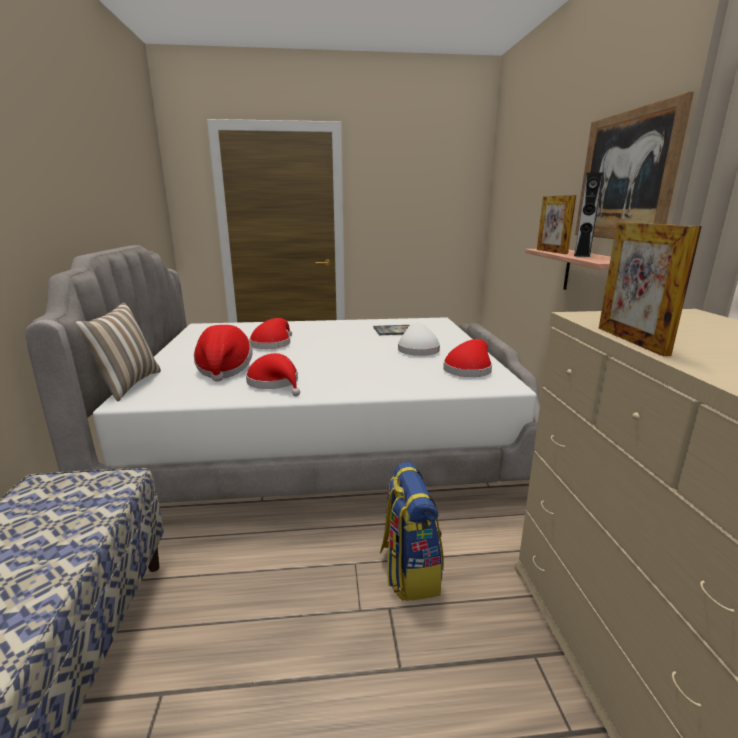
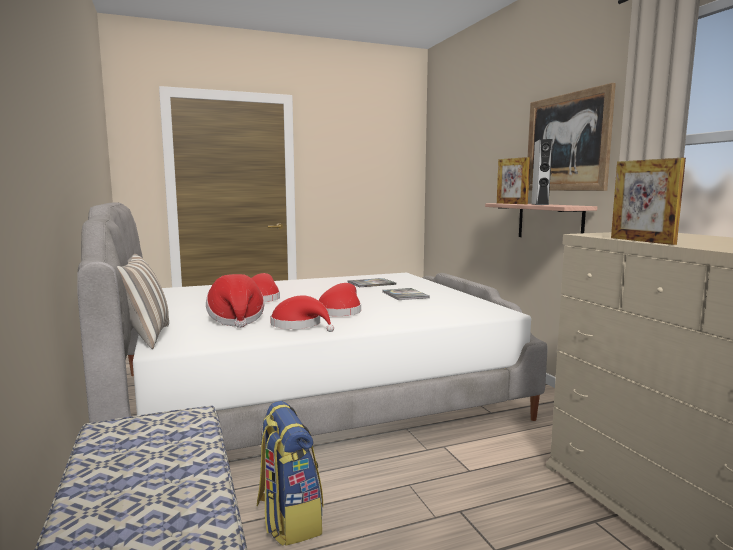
camera: 15 degrees left, 10 degrees down
(409, 571) = (460, 483): backpack -> backpack (288, 519)
(417, 349) = (405, 295): white hat -> book
(468, 369) = (463, 305): red hat -> red hat (340, 311)

